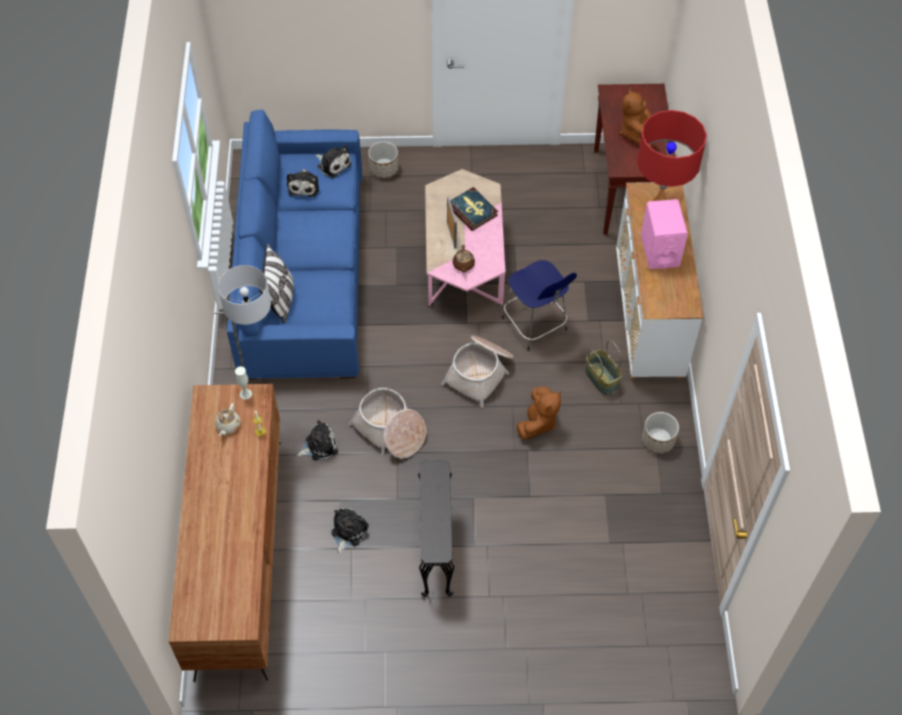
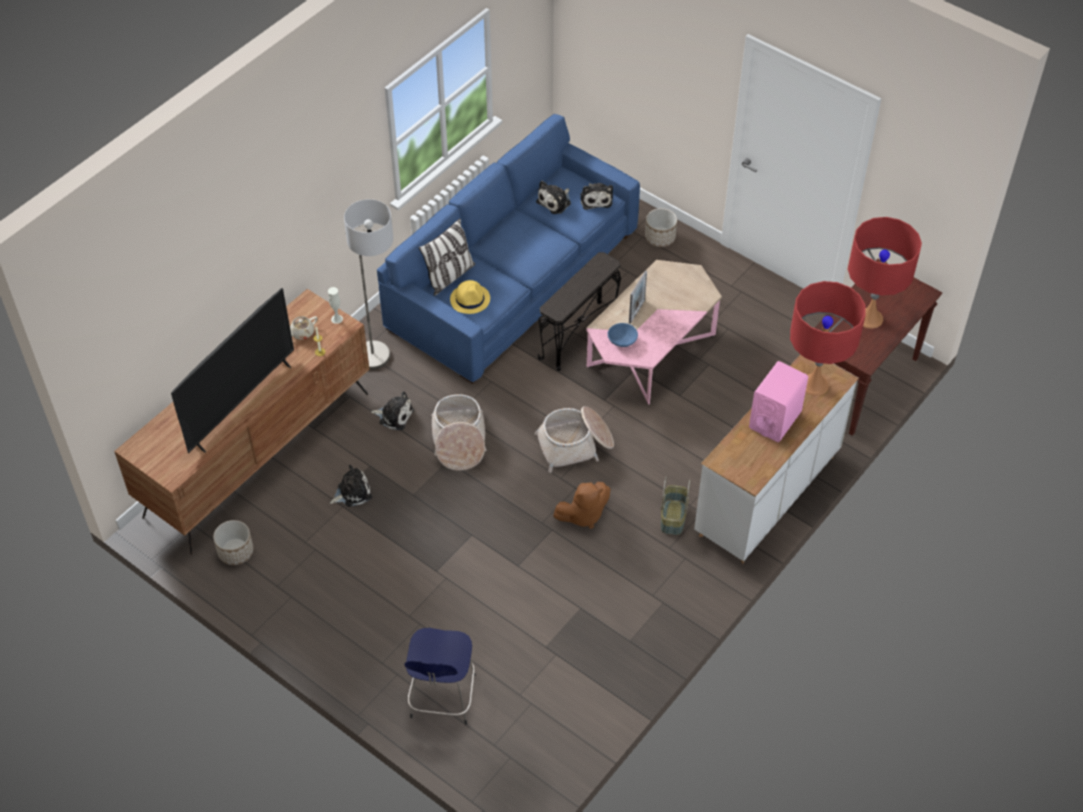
camera: 40 degrees right, 5 degrees down
(239, 521) = (241, 404): none -> television
(316, 308) = (470, 299): none -> yellow hat
(436, 547) = (405, 550): black side table -> black side table (578, 336)
(463, 265) = (622, 340): brown teapot -> blue bowl
(472, 210) = (675, 303): book -> none
(535, 326) = (660, 439): blue stool -> blue stool (442, 698)
(636, 133) = (869, 318): brown plush toy -> red table lamp
(657, 440) = (670, 598): planter -> planter (235, 551)

